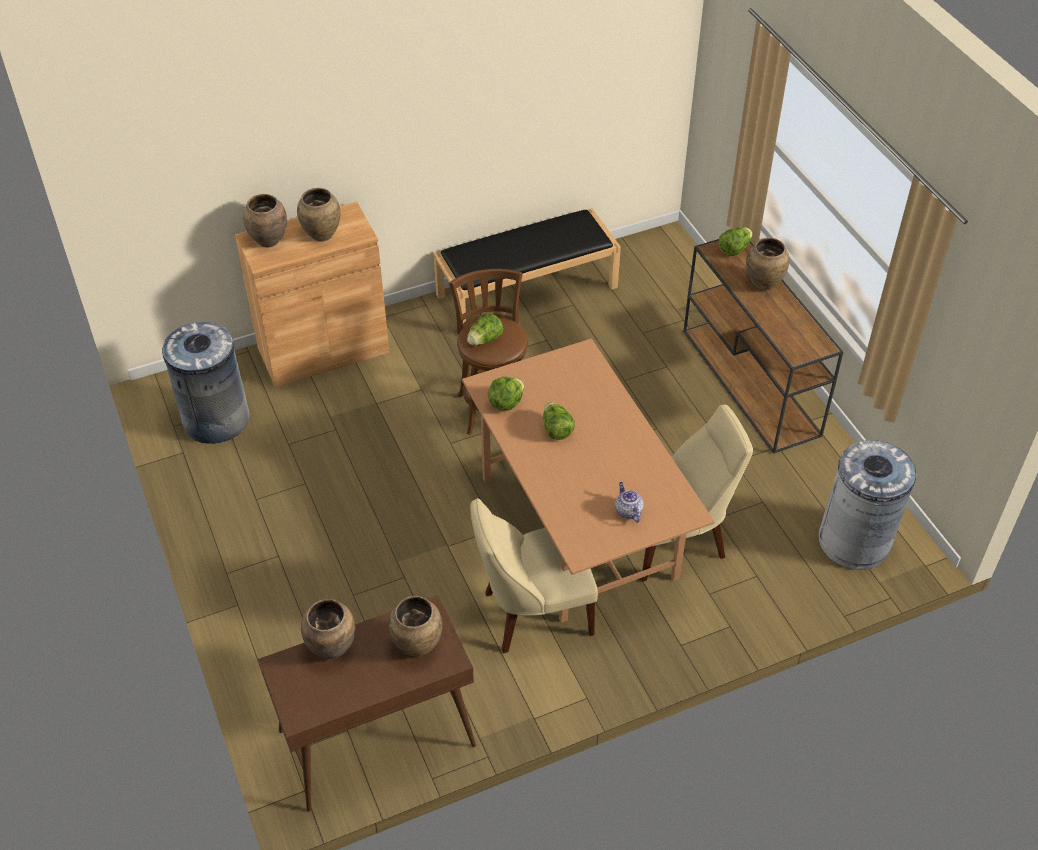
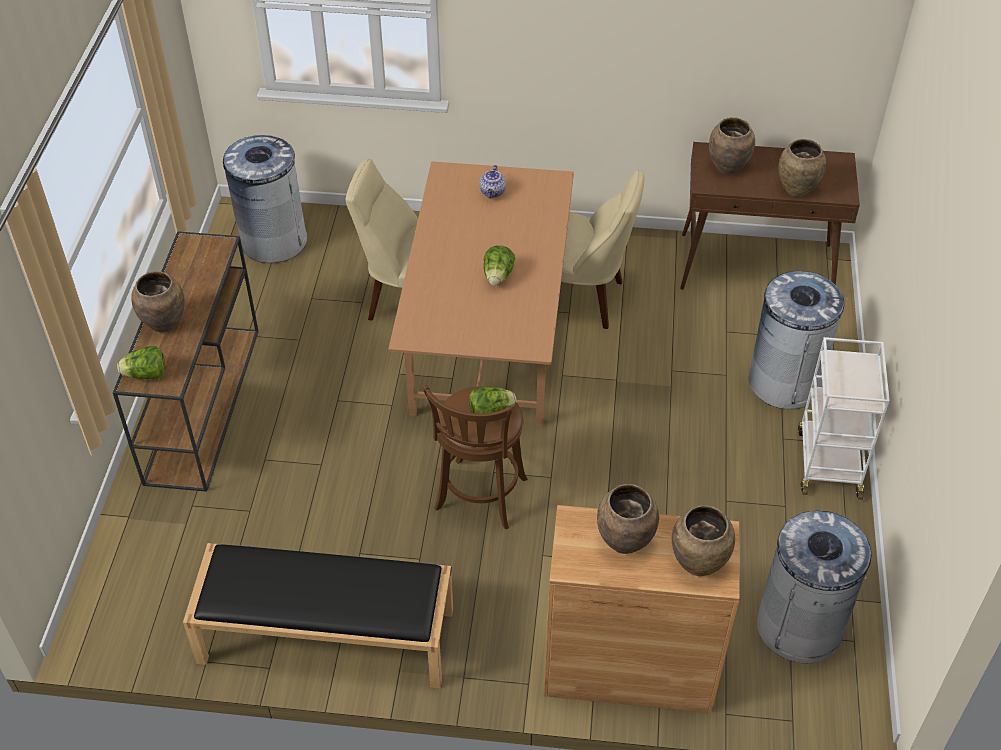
camera: 150 degrees left, 0 degrees up
(231, 551) = (828, 462): none -> white cart
(296, 612) = (785, 381): none -> grey trash can
(505, 403) = (526, 319): lettuce -> none

